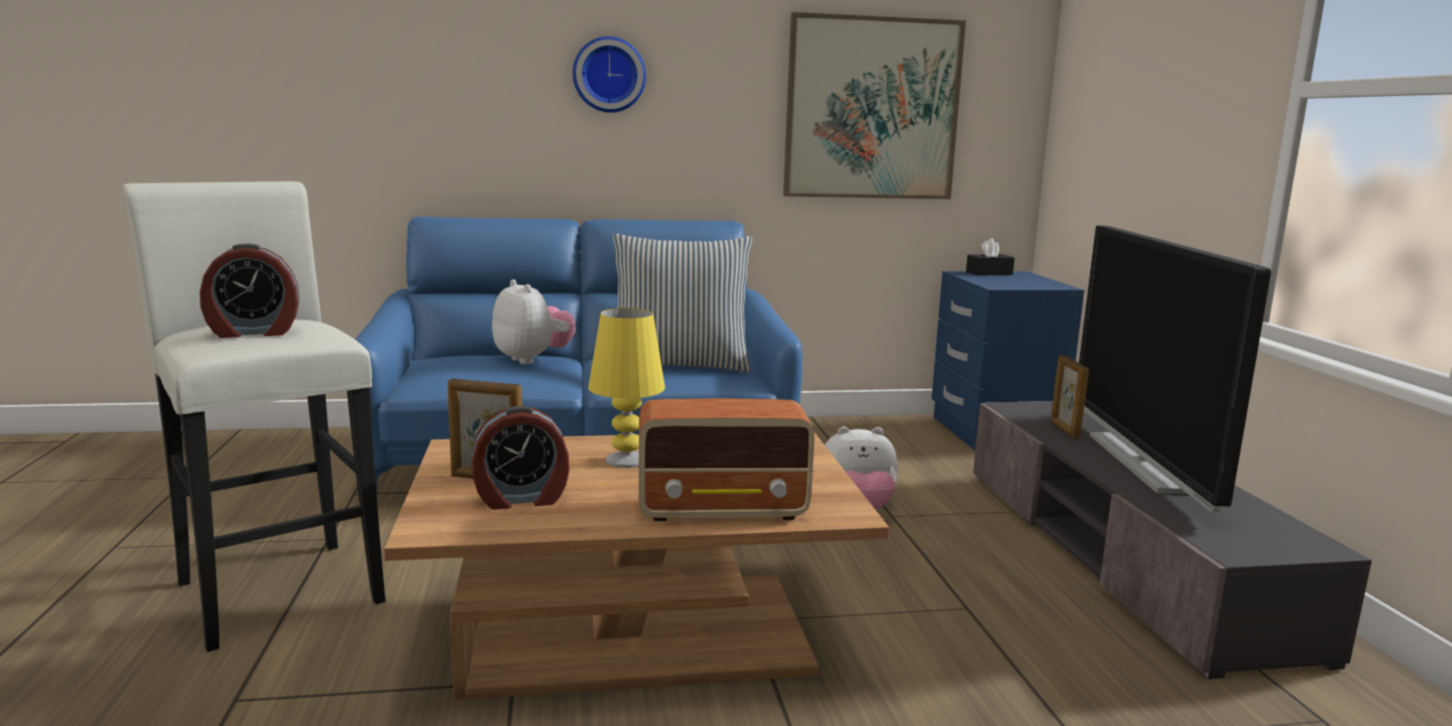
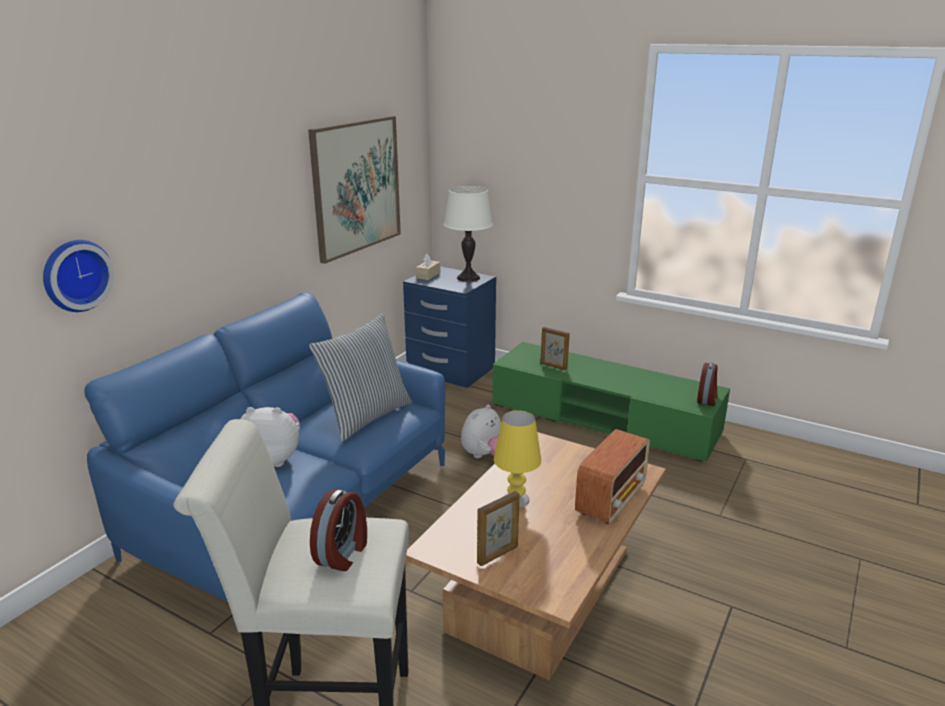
camera: 50 degrees left, 10 degrees up
(521, 499) = (541, 553): alarm clock -> alarm clock (707, 399)
(609, 75) = (205, 206): wall clock -> wall clock (75, 275)
(989, 273) = (428, 275): black tissue box -> beige tissue box
(1037, 283) = (468, 278): none -> white table lamp
(1121, 554) = (603, 419): grey tv stand -> green tv stand
(1146, 463) = (609, 372): television -> none

